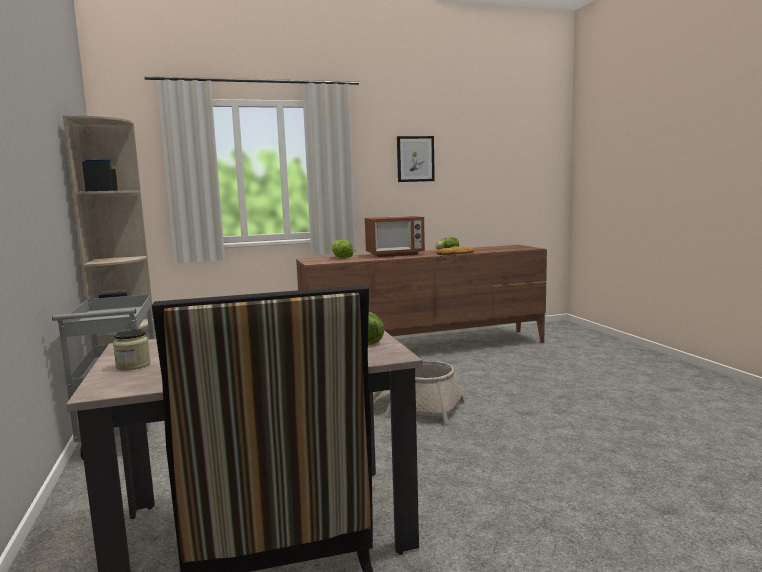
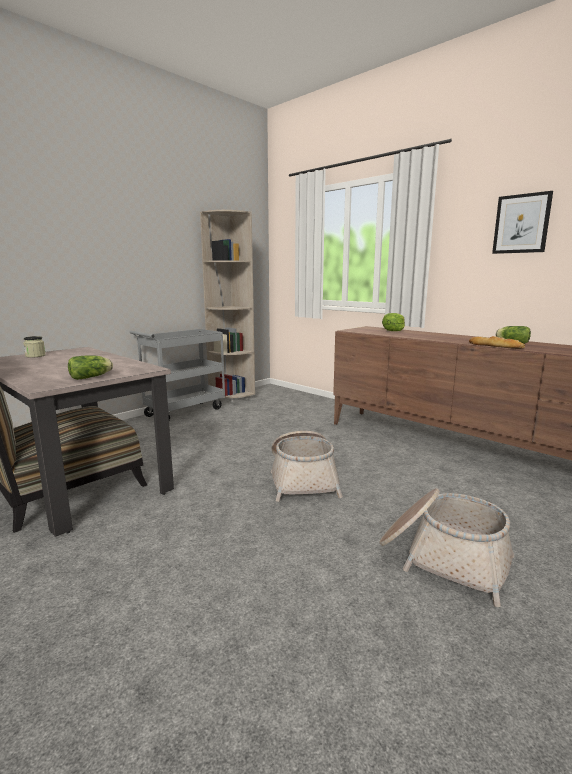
camera: 60 degrees right, 5 degrees up
(394, 254) = (443, 336): microwave -> none
(564, 394) = (443, 557): none -> basket

